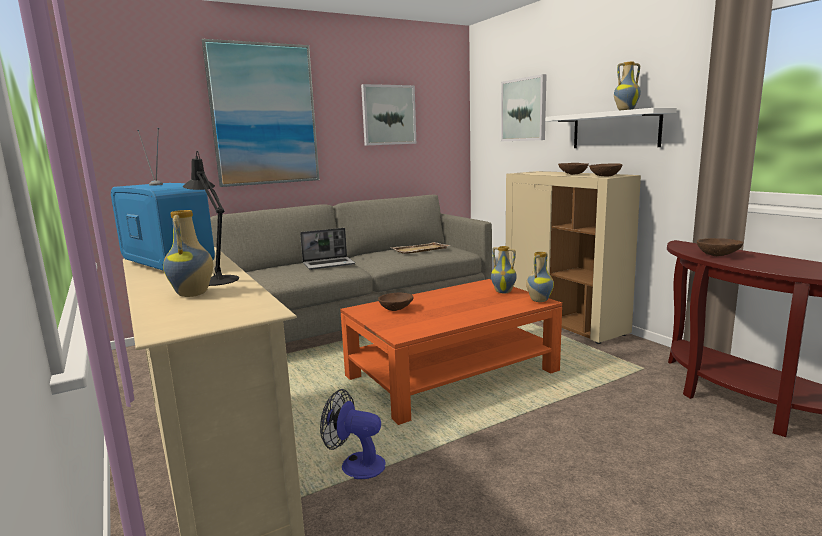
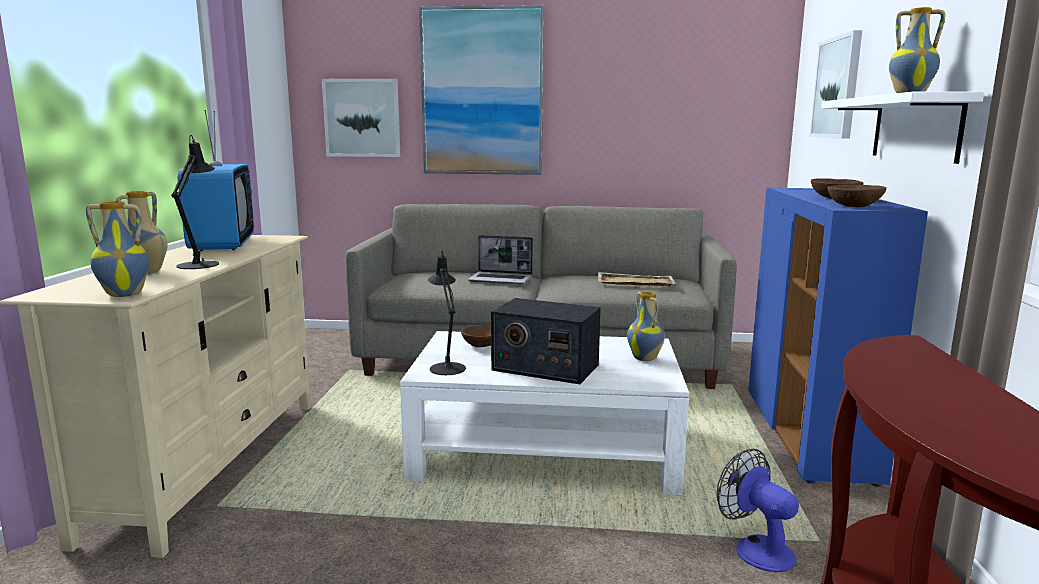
camera: 35 degrees right, 0 degrees up
(355, 464) = (313, 500): fan -> fan (756, 548)
(388, 115) = (652, 93): picture -> picture (362, 118)
(404, 327) = (446, 367): none -> black table lamp
(452, 373) = (546, 450): orange coffee table -> white coffee table
(463, 311) = (545, 367): none -> radio
(538, 300) = (663, 381): vase -> vase (125, 294)
(564, 321) = (809, 436): beige cabinet -> blue cabinet
(718, 255) = (899, 373): brown bowl -> none

